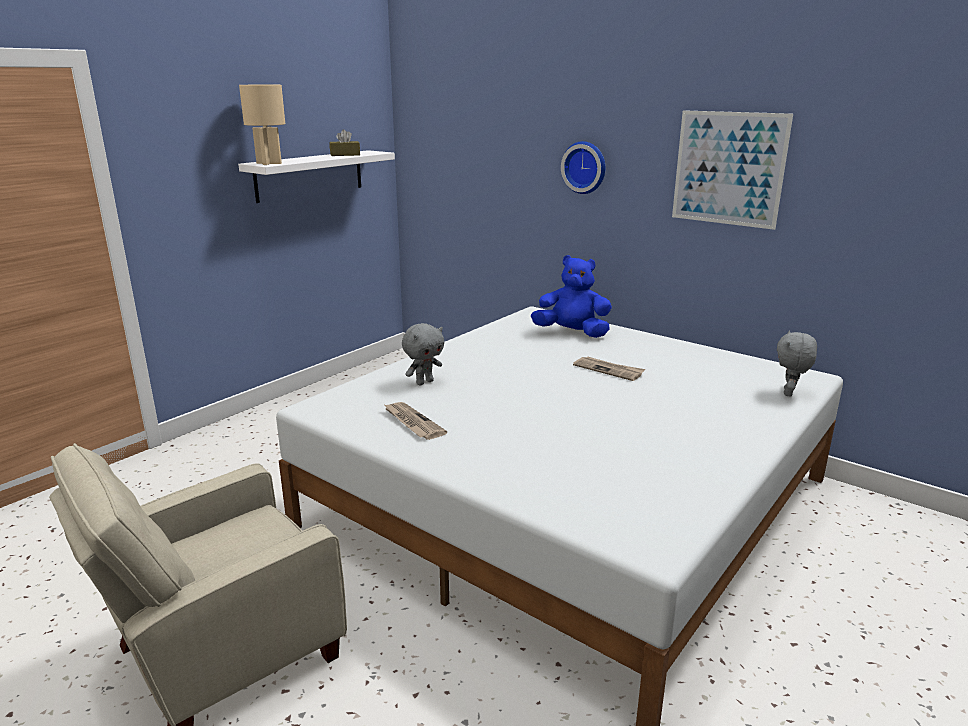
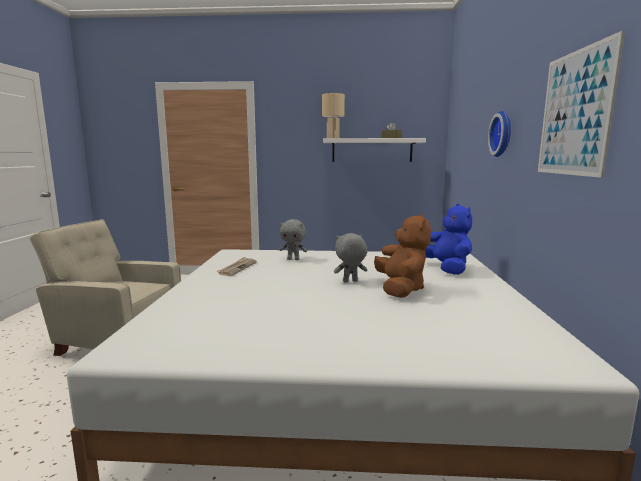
camera: 55 degrees right, 10 degrees down
(609, 370) = (400, 289): newspaper -> brown plush toy
(789, 393) = (504, 361): grey plush toy -> grey plush toy (350, 282)

